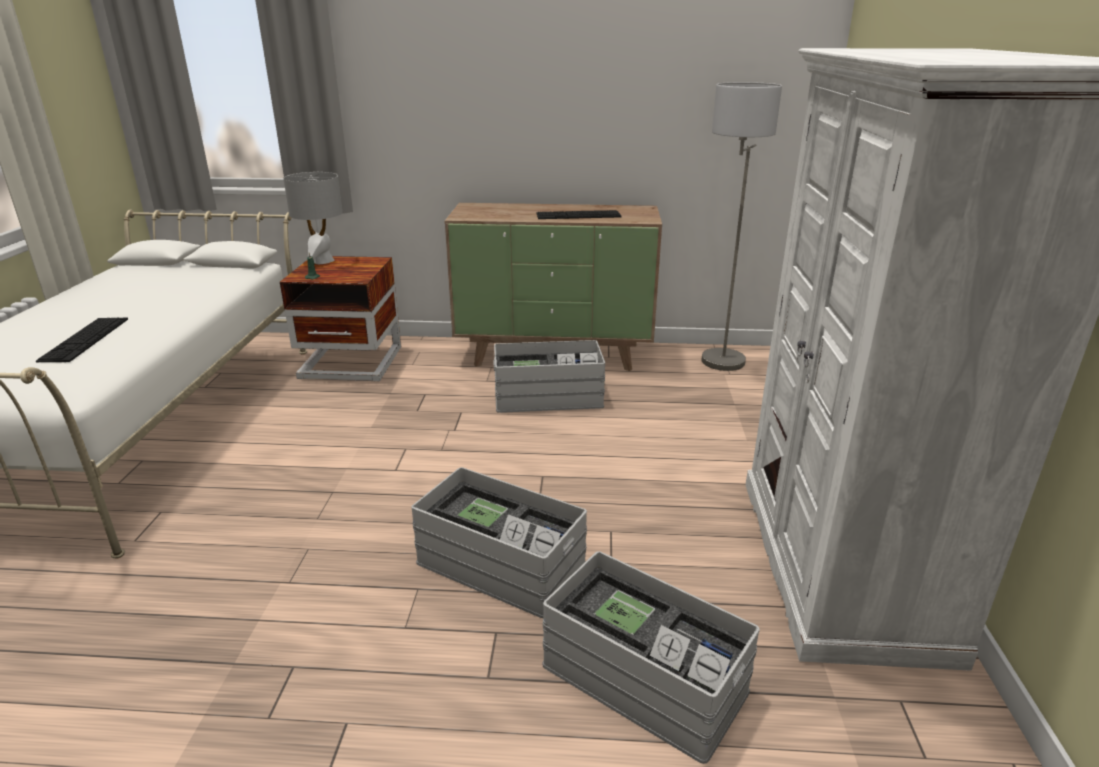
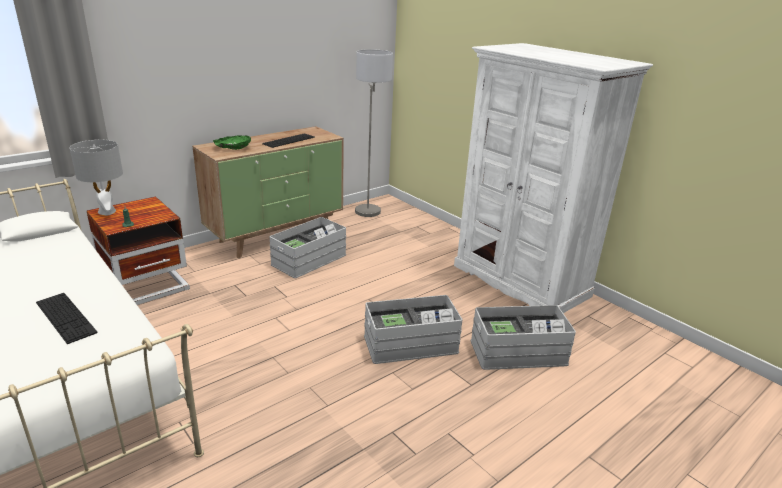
camera: 45 degrees left, 0 degrees up
(495, 211) = (233, 147): none -> green bowl

